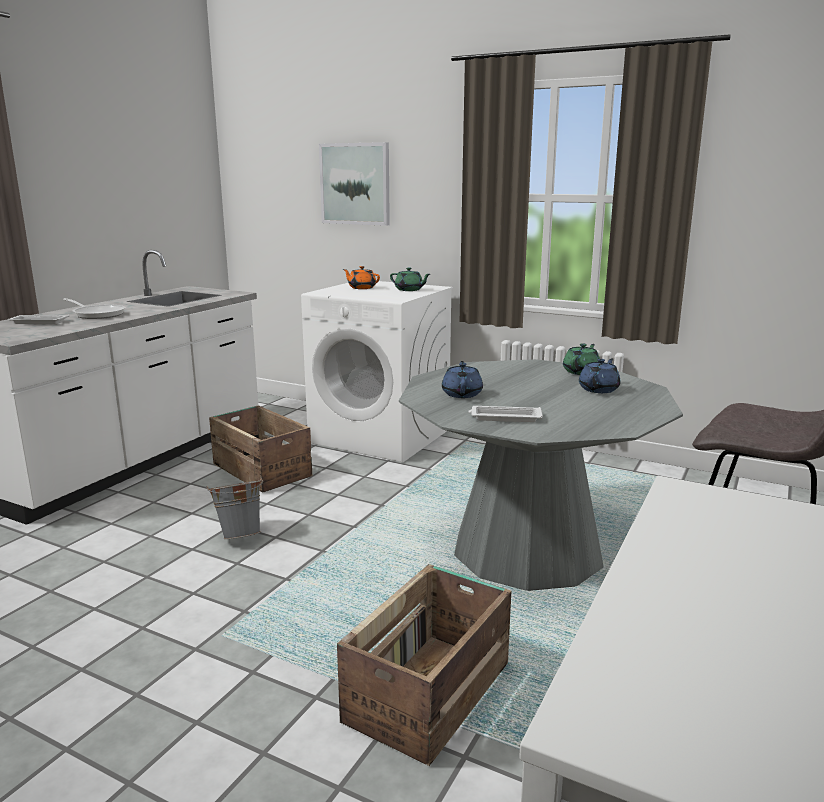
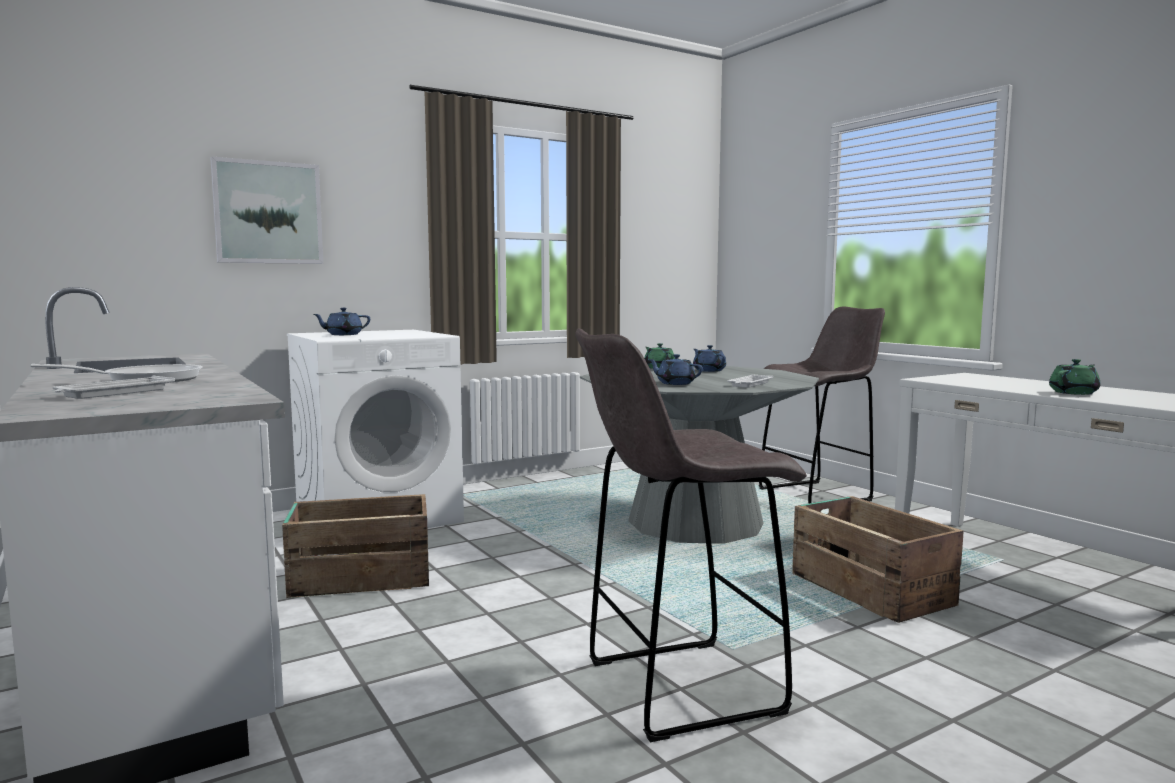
camera: 60 degrees left, 10 degrees down
(142, 626) = (677, 688): none -> grey stool
(240, 535) = (521, 612): grey bucket -> none
(361, 288) = (343, 335): orange teapot -> blue teapot
(409, 290) = (397, 332): green teapot -> green teapot (1074, 393)

